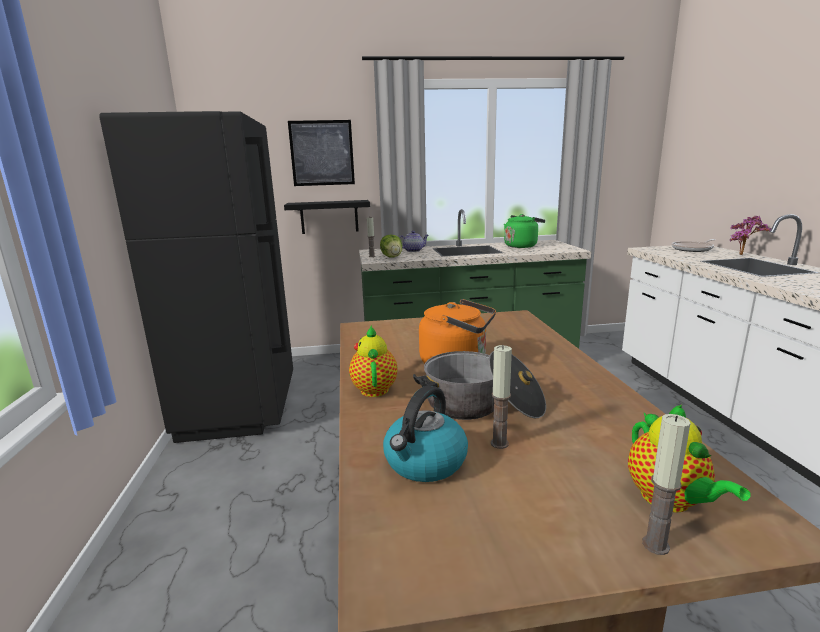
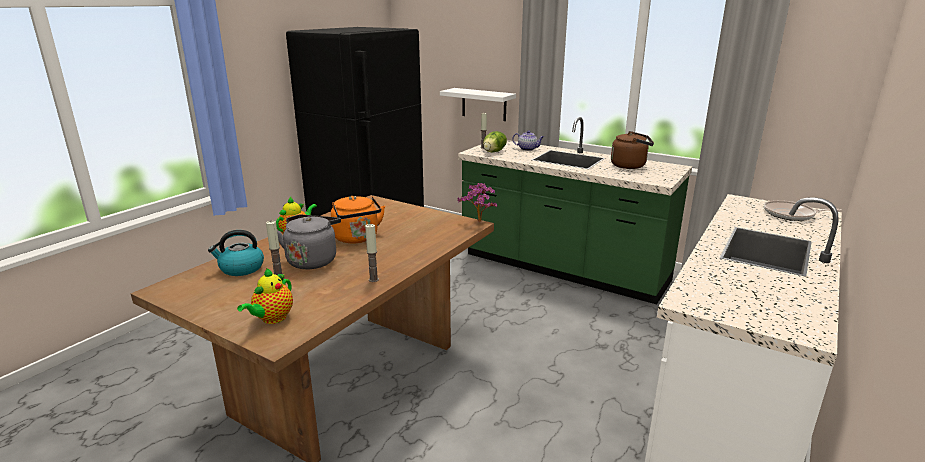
camera: 40 degrees right, 5 degrees up
(322, 153) = (483, 47): picture -> none
(329, 217) = (484, 104): black shelf -> white shelf
(482, 406) = (313, 260): cooking pot -> grey kettle
(521, 246) = (630, 166): green kettle -> brown kettle
(655, 545) = (232, 323): candle -> candle (373, 279)
(743, 255) = (816, 237): potted plant -> potted plant (478, 223)

